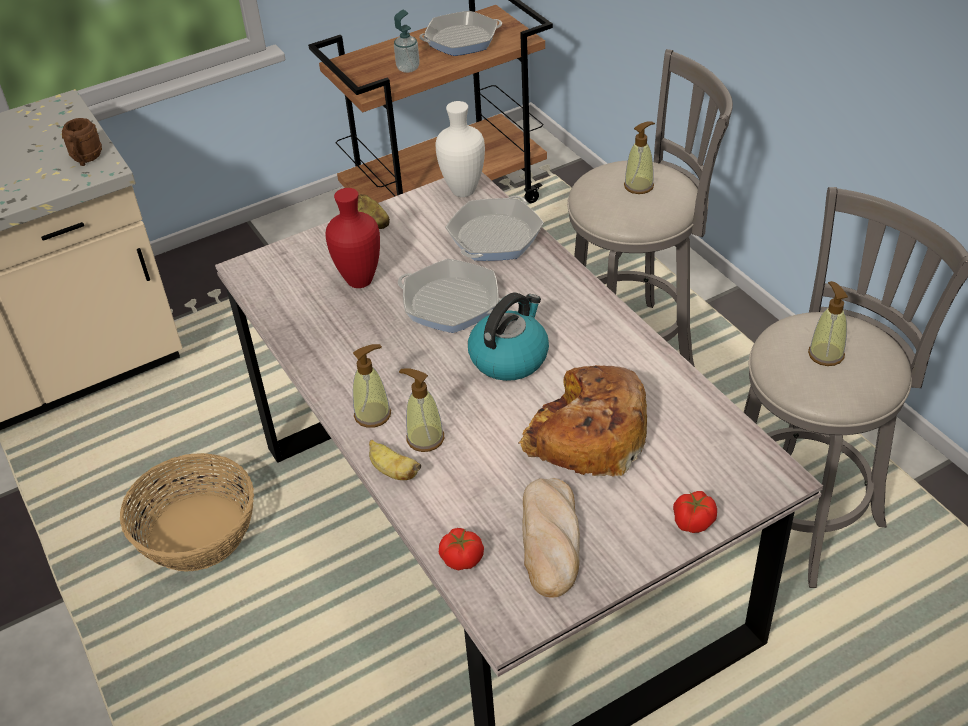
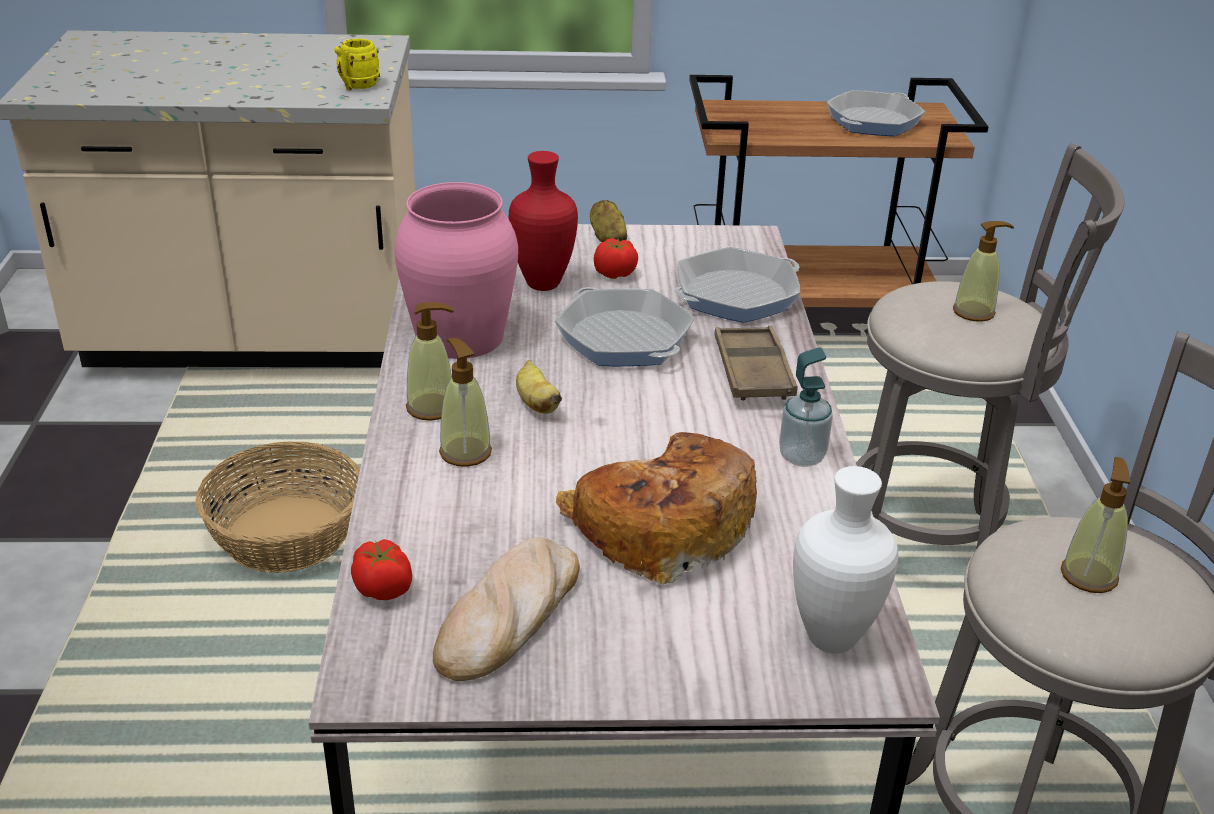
camera: 25 degrees right, 10 degrees down
(85, 159) = (356, 87): brown mug -> yellow mug
(339, 349) = (458, 336): none -> pink vase
(393, 471) = (397, 469): banana -> banana (536, 404)
(408, 68) = (788, 129): soap dispenser -> soap dispenser (801, 457)
(461, 40) = (873, 121): frying pan -> frying pan turned 120 degrees clockwise
(465, 191) = (742, 243): white vase -> white vase (835, 639)
(509, 357) = (641, 412): kettle -> none
(552, 295) = (752, 371): none -> brown tray
(693, 522) = (710, 678): tomato -> tomato (615, 274)

